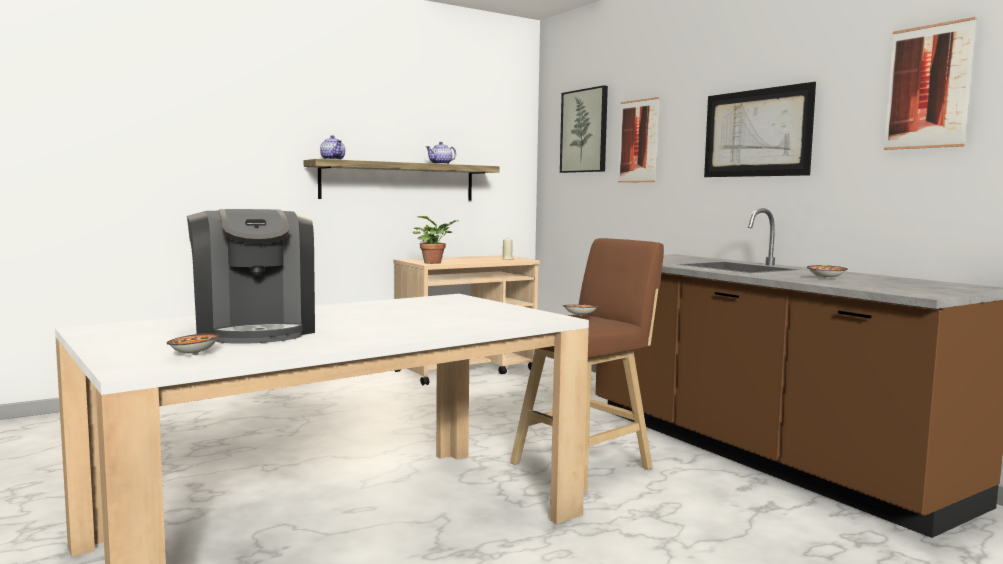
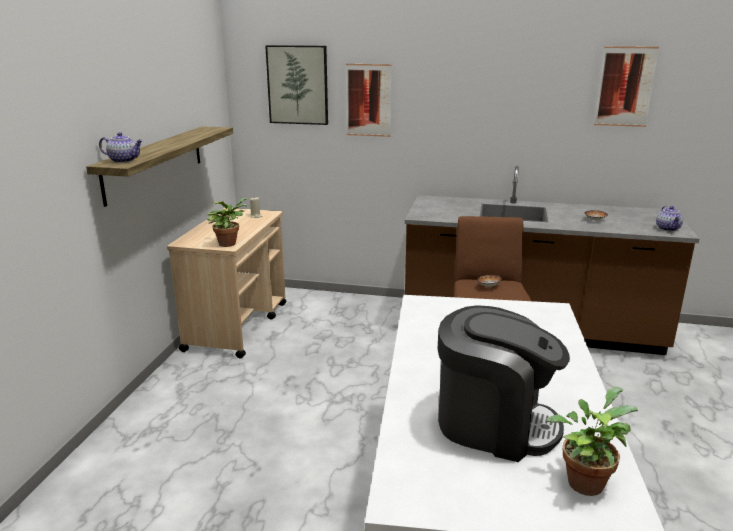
camera: 45 degrees left, 15 degrees up
(194, 354) = (585, 480): bowl -> potted plant
(441, 164) = (192, 136): teapot -> teapot (668, 229)
(756, 133) = (492, 104): picture -> none

